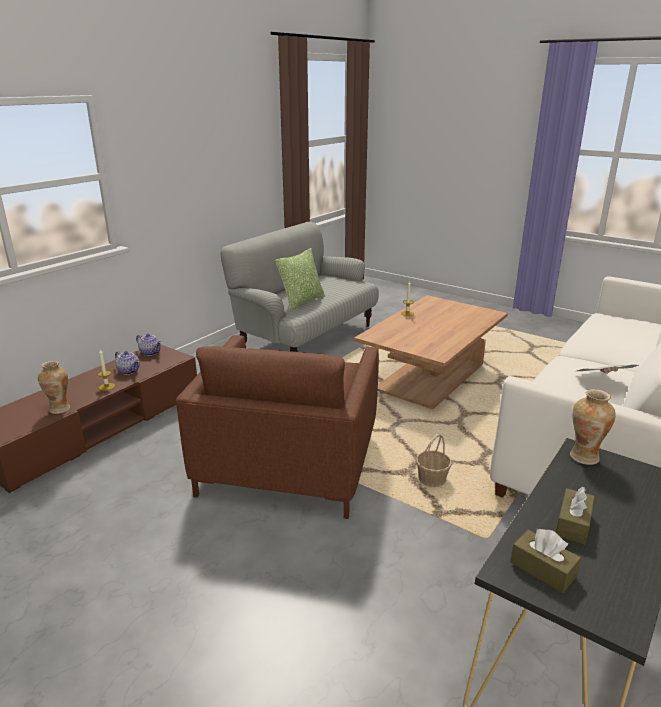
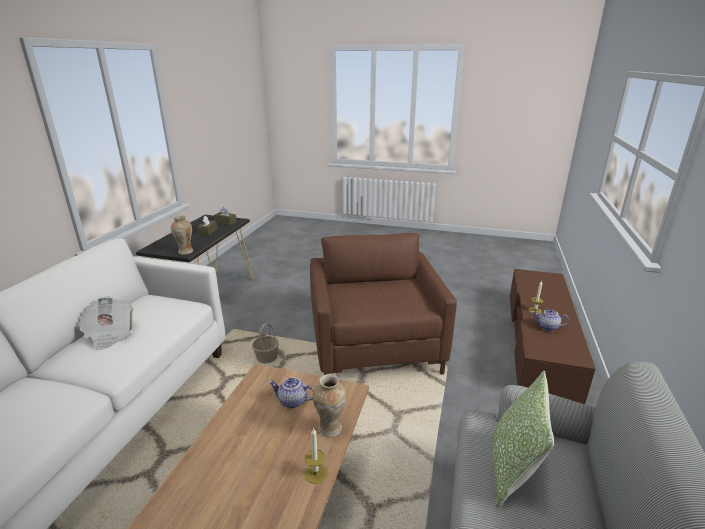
camera: 160 degrees right, 0 degrees up
(60, 409) = (530, 291): vase -> vase (330, 429)
(151, 353) = (571, 352): teapot -> teapot (292, 402)

